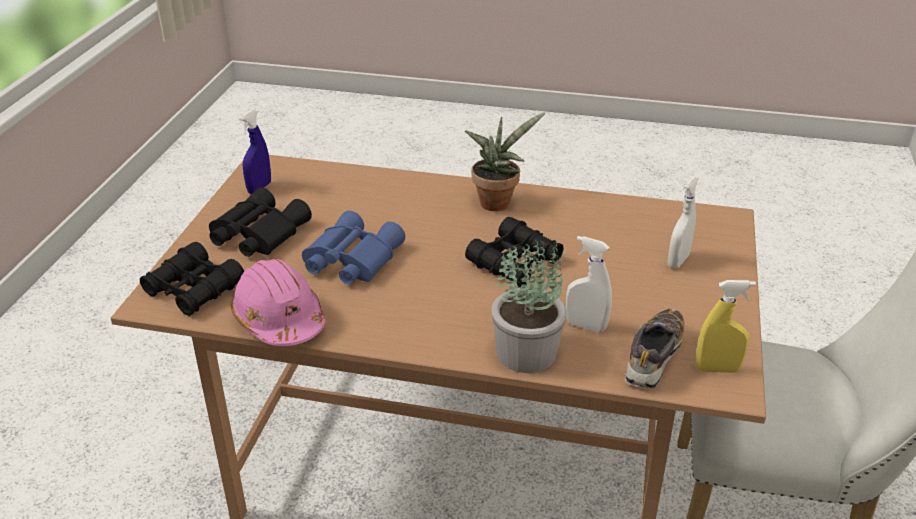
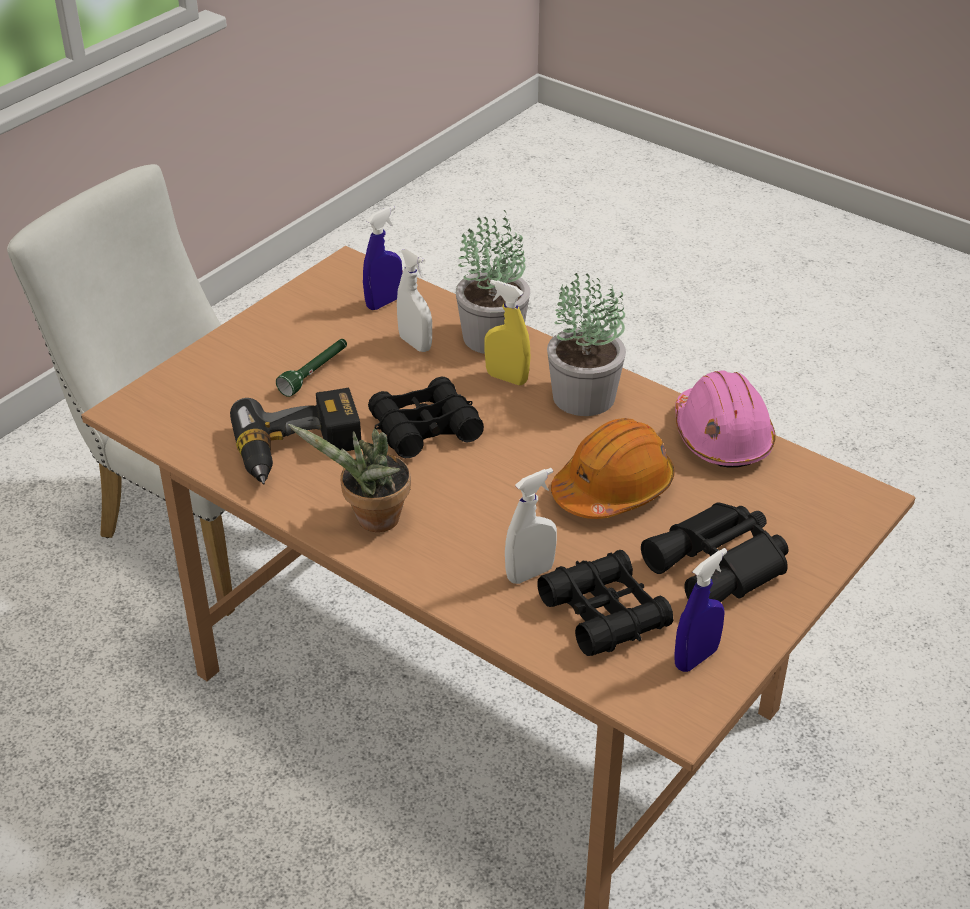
camera: 155 degrees left, 5 degrees up
(194, 289) = (814, 503): black binoculars -> black binoculars (604, 613)
(350, 259) = (613, 489): blue binoculars -> orange hard hat
(410, 320) = (583, 397): none -> potted plant
(583, 224) = (299, 453): none -> power drill
(636, 278) = (315, 373): none -> green flashlight
(653, 358) = (384, 302): shoe -> blue spray bottle
(678, 261) = (250, 378): white spray bottle -> white spray bottle (530, 573)
(717, 369) = (340, 280): yellow spray bottle -> yellow spray bottle (506, 378)

